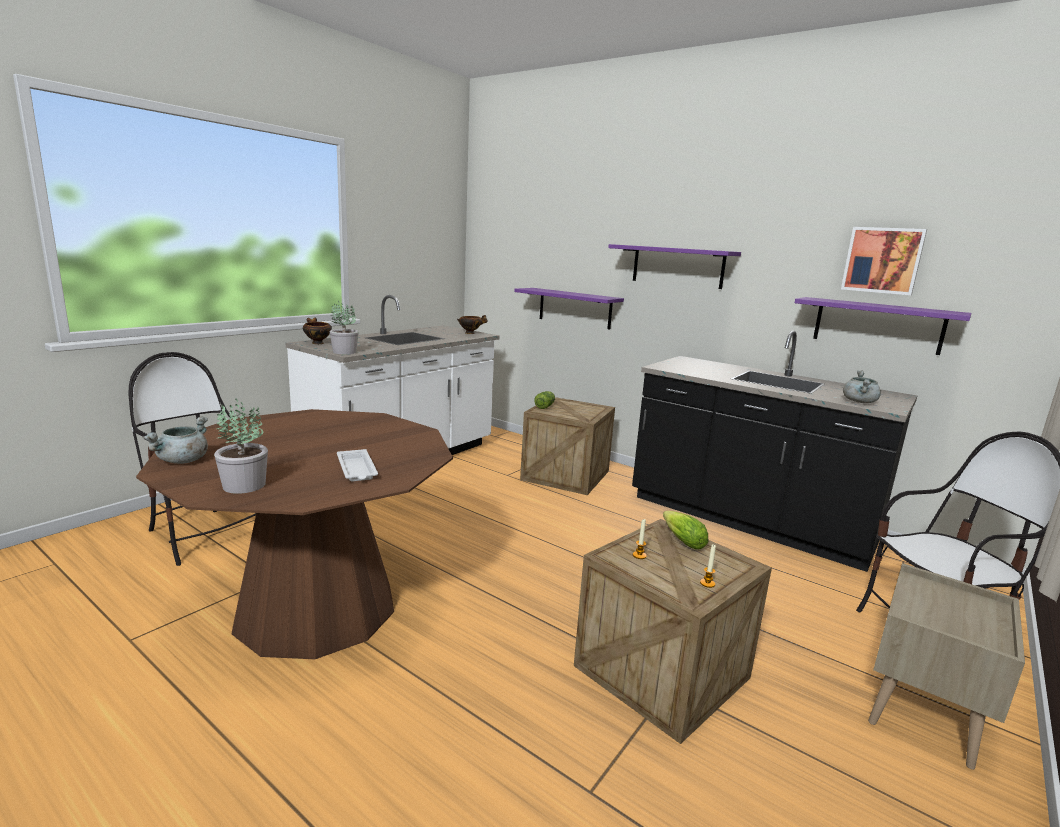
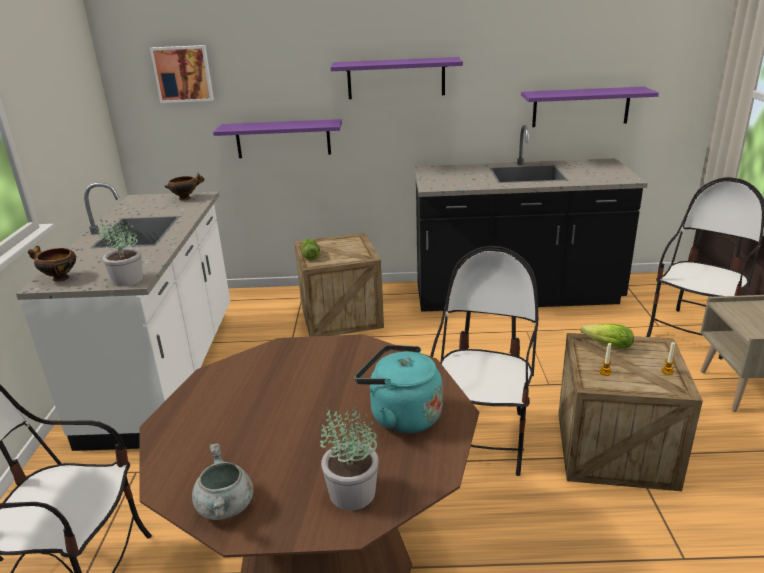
camera: 35 degrees left, 10 degrees up
(357, 470) = (401, 416): white tray -> turquoise kettle
(548, 597) = (481, 438): none -> chair
(860, 402) = (605, 178): grey cooking pot -> none
(882, 260) = (579, 51): picture -> picture (183, 74)

